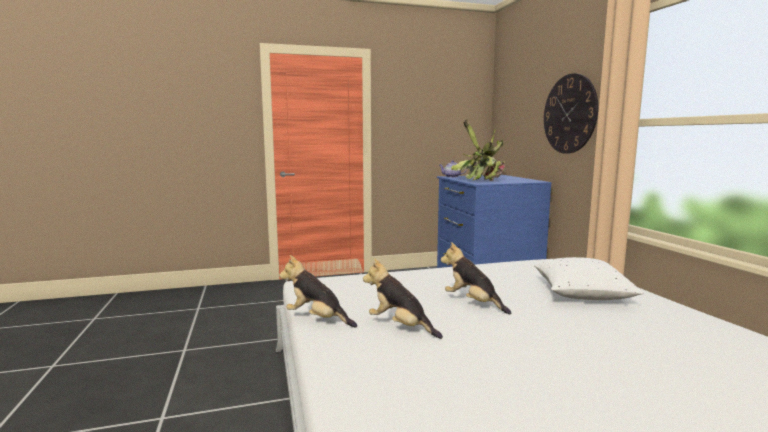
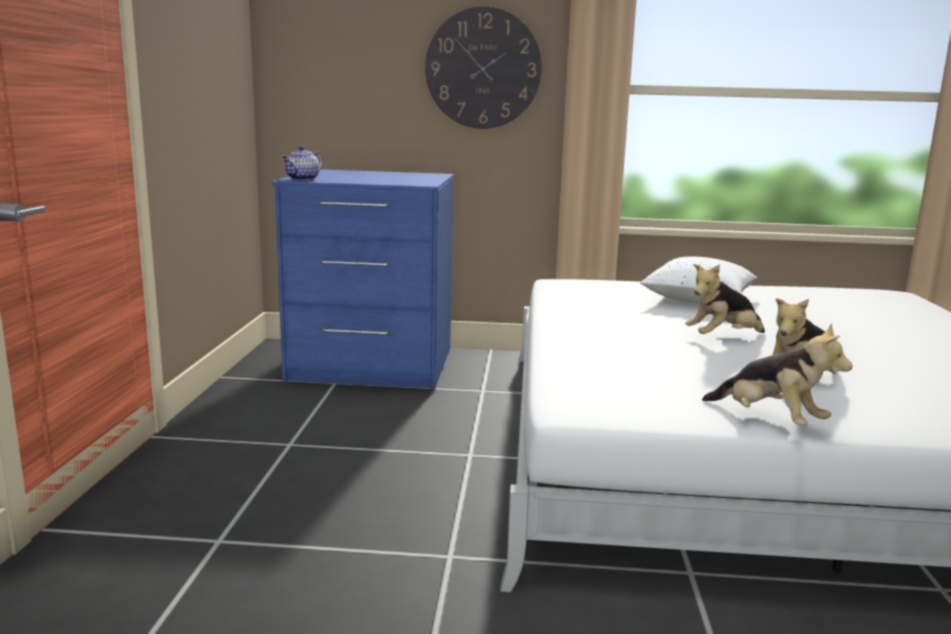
camera: 70 degrees left, 5 degrees up
(317, 319) = (769, 420): plush toy -> plush toy turned 90 degrees counterclockwise
(481, 180) = (384, 180): potted plant -> none

